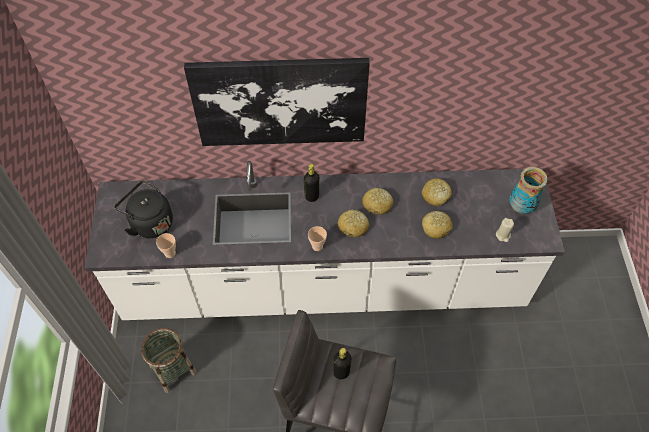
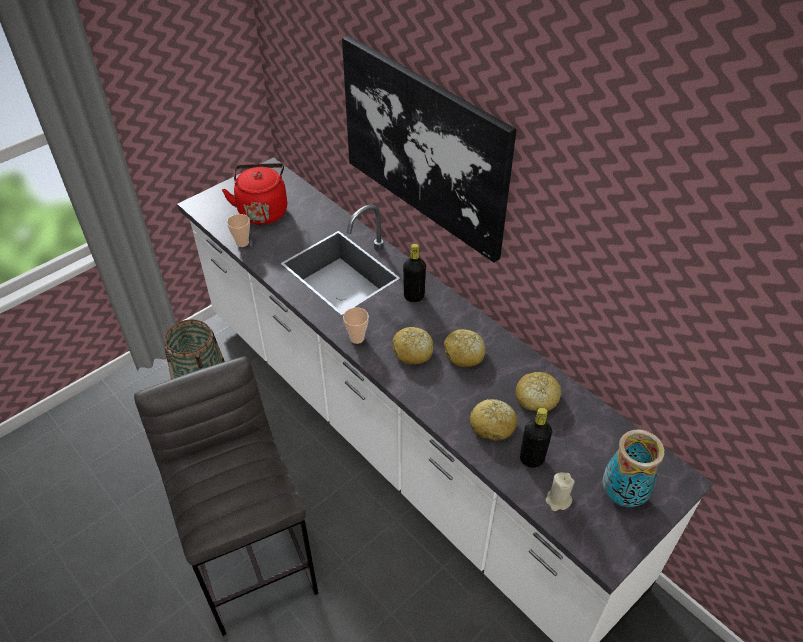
camera: 50 degrees right, 10 degrees down
(150, 222) = (262, 210): black kettle -> red kettle
(341, 372) = (237, 466): black bottle -> black bottle (531, 459)

